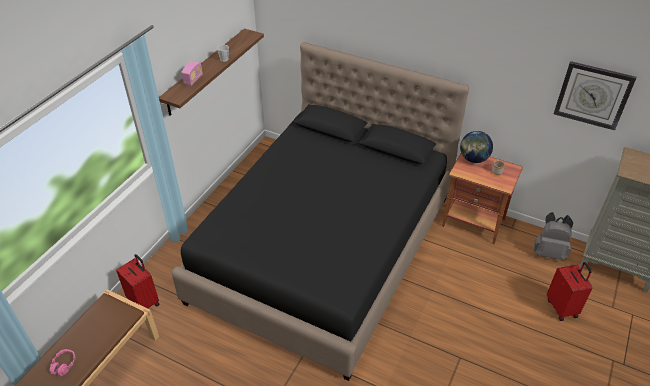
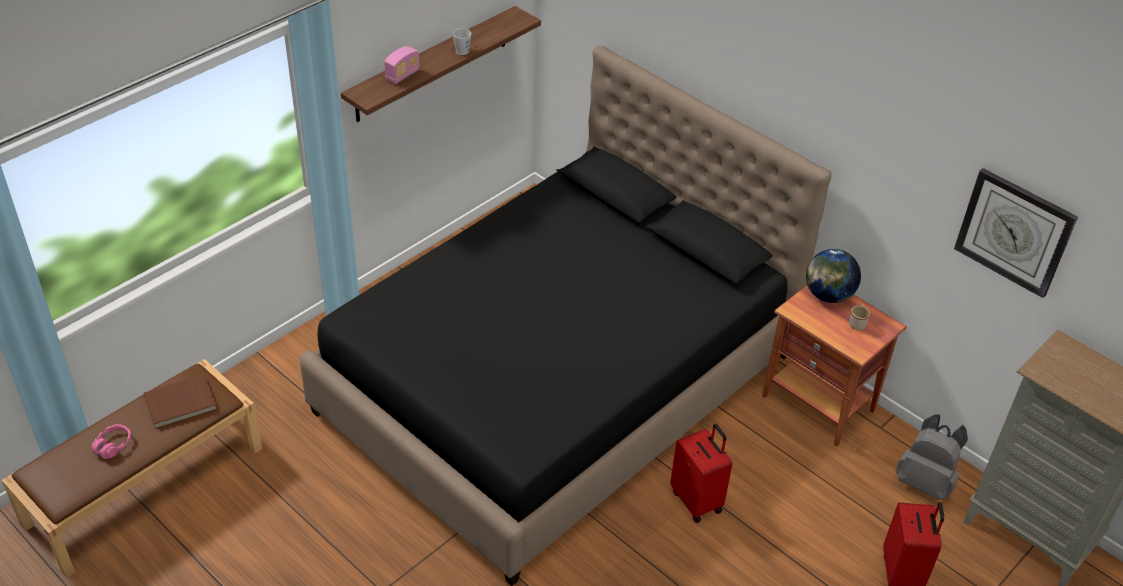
camera: 15 degrees right, 0 degrees up
(102, 323) = (181, 404): none -> brown book
(144, 301) = (259, 394): red suitcase -> red suitcase (697, 500)

